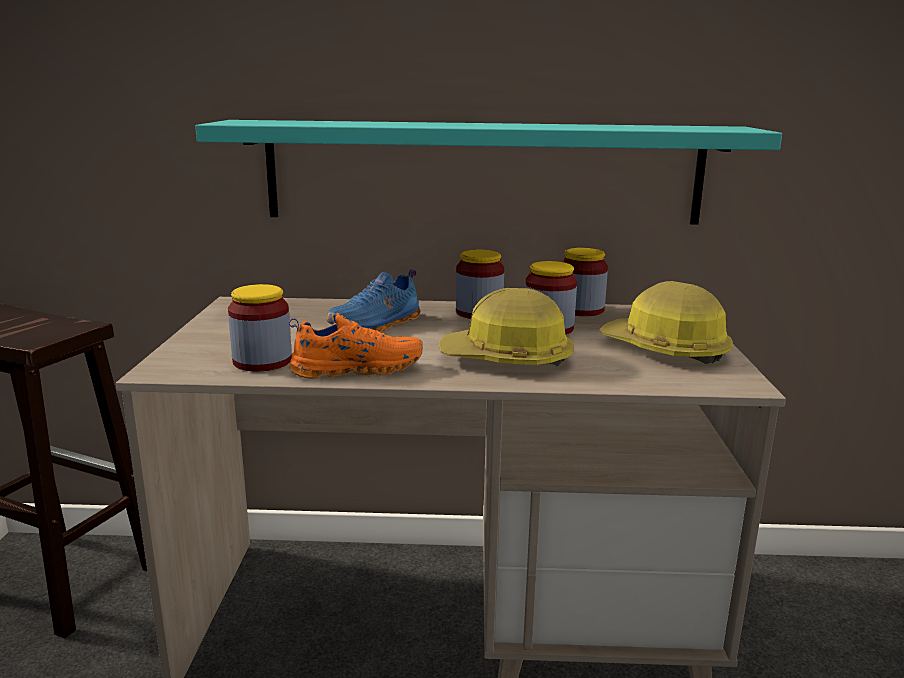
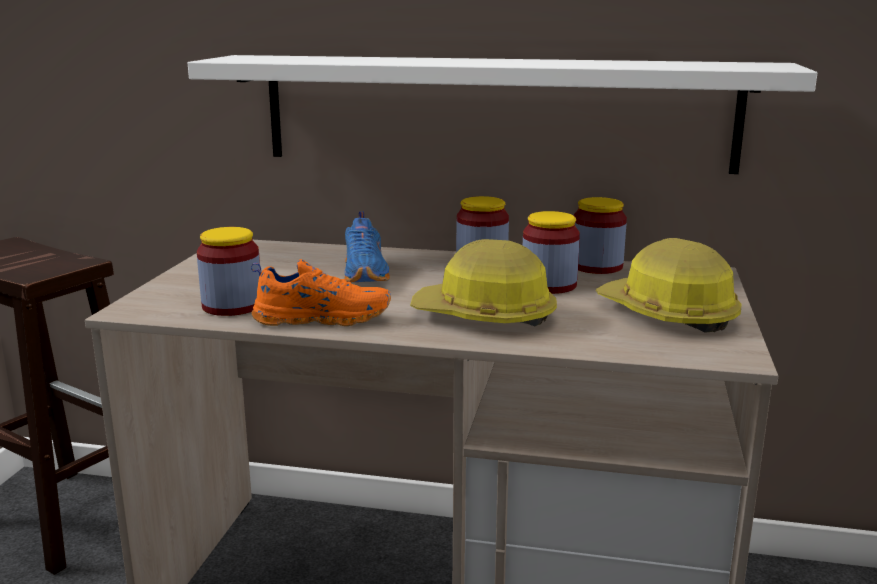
camera: 10 degrees right, 0 degrees up
(377, 325) = (366, 274): blue shoe -> blue shoe turned 60 degrees counterclockwise
(483, 172) = (495, 112): turquoise shelf -> white shelf

